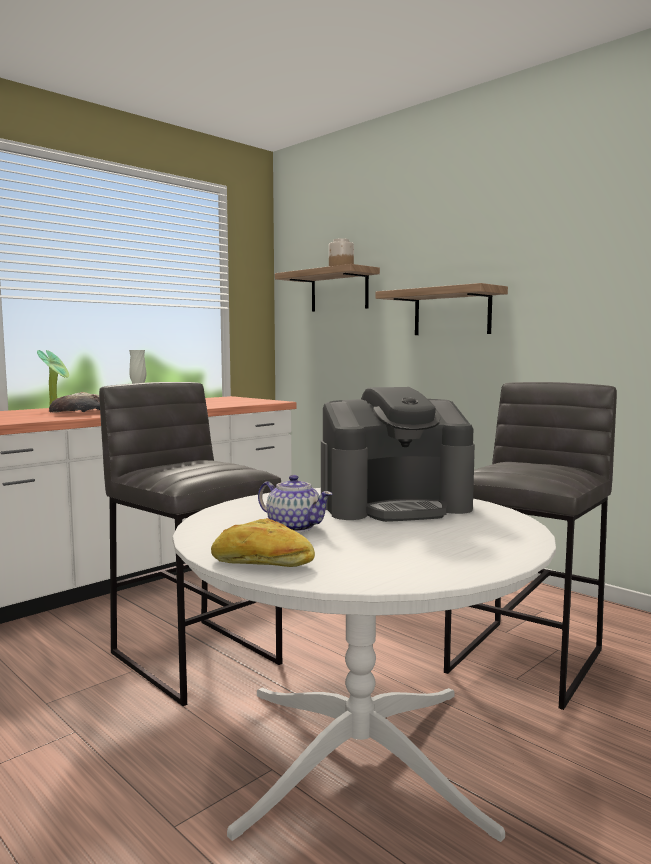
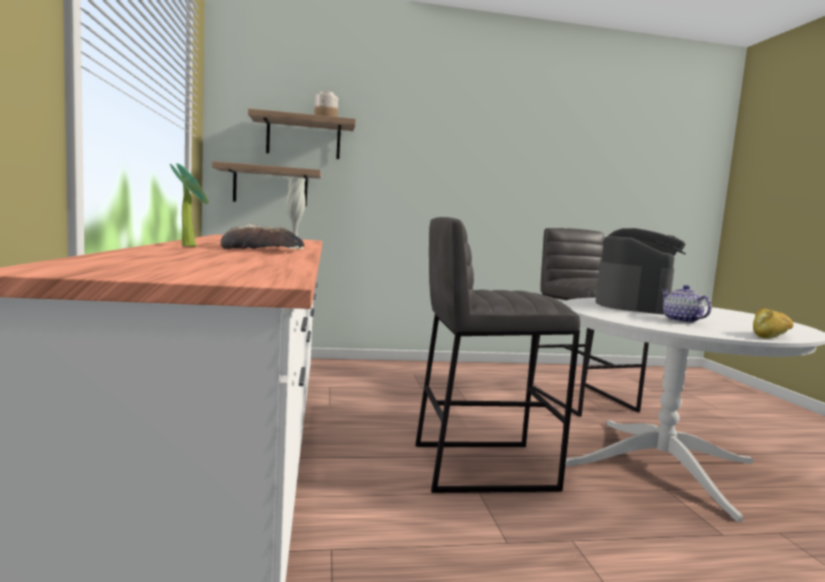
camera: 55 degrees left, 0 degrees up
(294, 527) = (681, 320): teapot -> teapot turned 90 degrees counterclockwise
(452, 312) = (424, 173): shelf -> shelf (270, 186)

